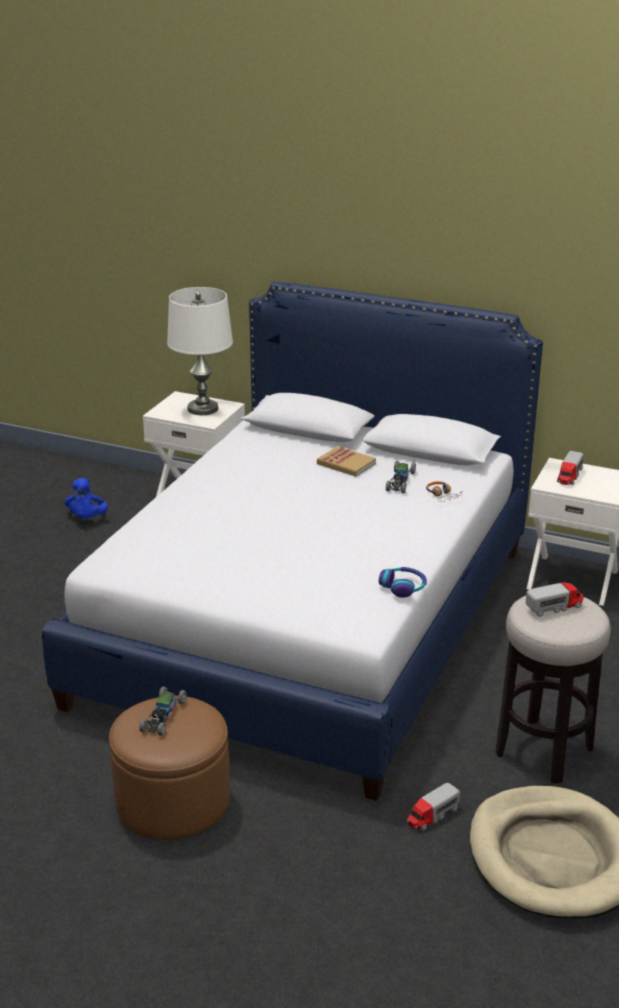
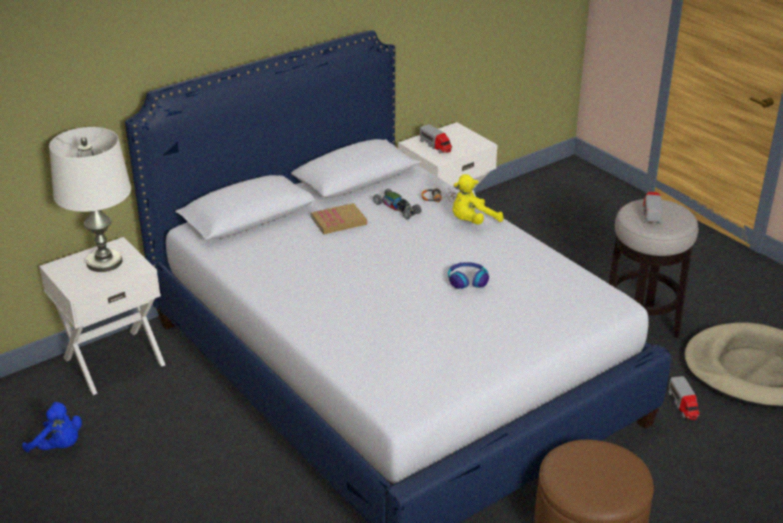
camera: 60 degrees left, 5 degrees up
(163, 716) = (582, 470): toy car -> none
(403, 587) = (567, 264): headphones -> headphones (467, 280)
(423, 522) = (472, 222): none -> yellow plush toy

